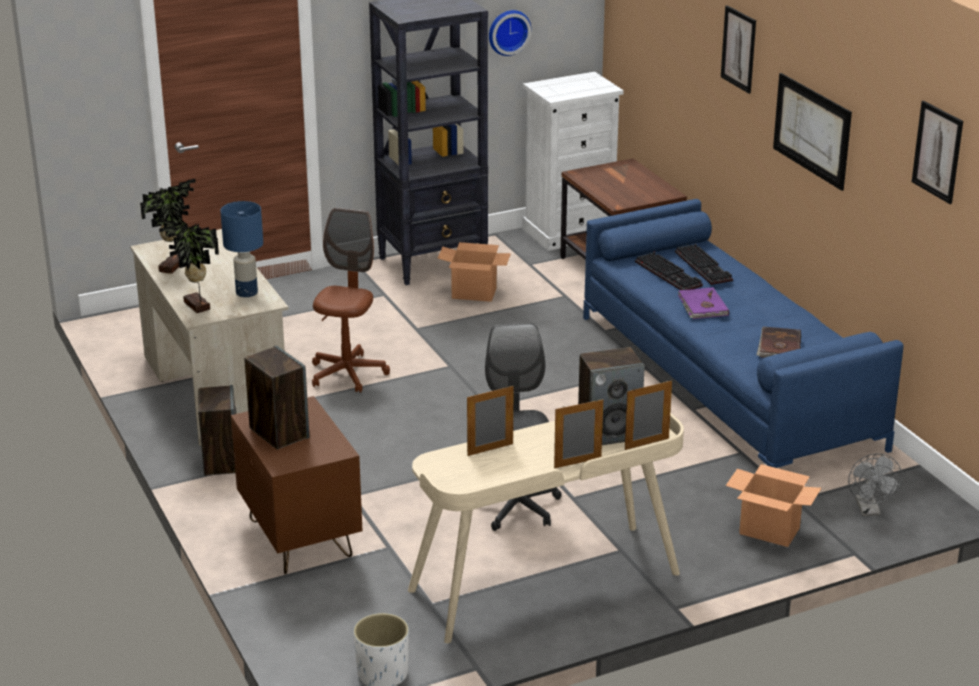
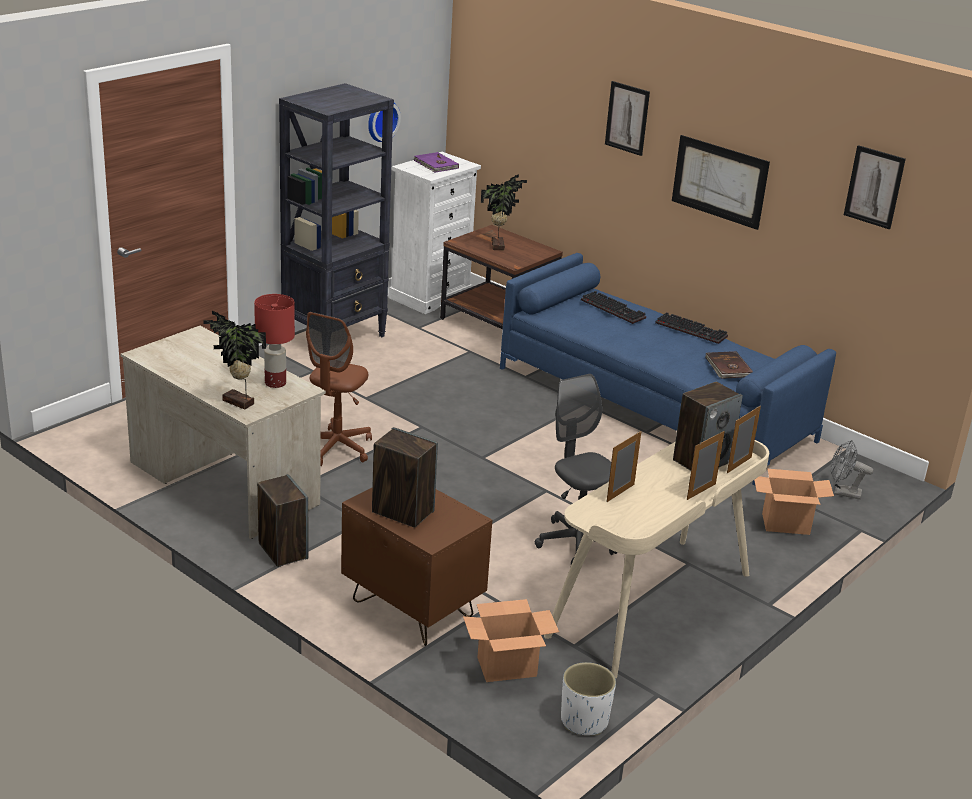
camera: 25 degrees left, 0 degrees up
(174, 267) = (183, 368): potted plant -> potted plant (499, 246)
(246, 292) = (275, 383): blue table lamp -> red table lamp
(347, 374) = (336, 448): brown office chair -> brown office chair turned 150 degrees counterclockwise
(474, 293) = (392, 359): cardboard box -> cardboard box (507, 667)
(670, 274) = (593, 319): keyboard -> keyboard (693, 330)
(702, 306) = (642, 342): purple book -> purple book (435, 165)
(869, 510) = (842, 493): grey fan -> grey fan turned 135 degrees clockwise

